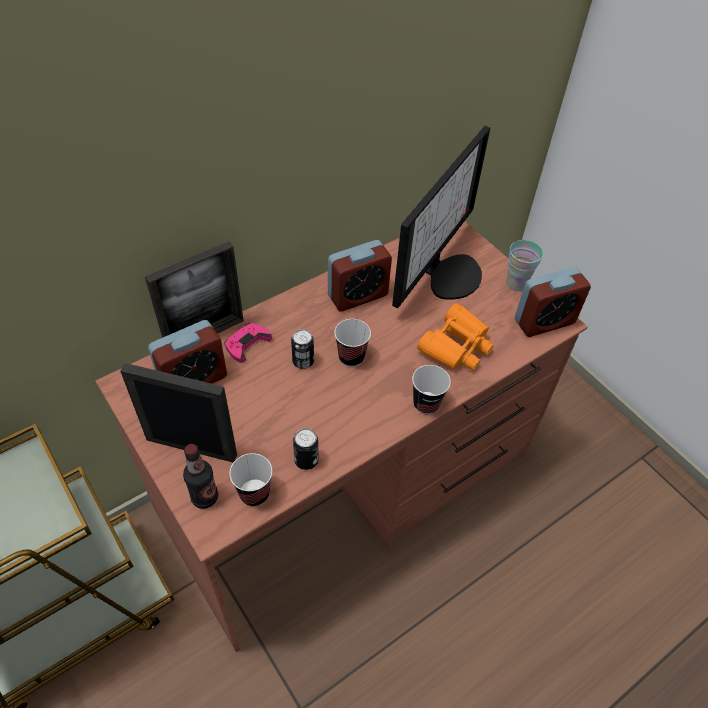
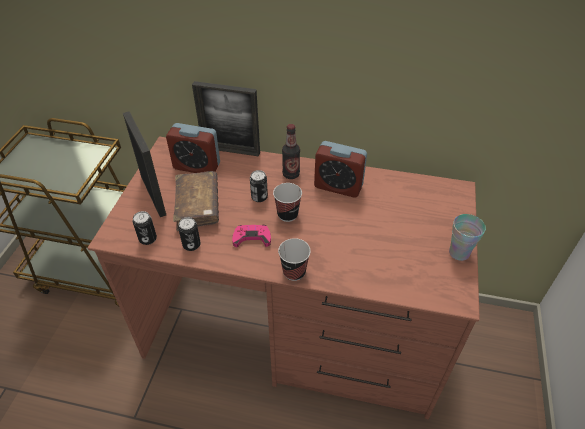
camera: 50 degrees right, 5 degrees down
(205, 497) = (127, 222): bottle -> bottle (291, 174)
(247, 344) = (244, 168): pink game controller -> pink game controller (252, 238)
(254, 493) = (148, 239): cup -> can
(256, 419) = (198, 206): none -> brown book
(448, 273) = (416, 214): monitor -> none
(456, 346) = (359, 257): orange binoculars -> none
(544, 321) = (446, 290): alarm clock -> none

